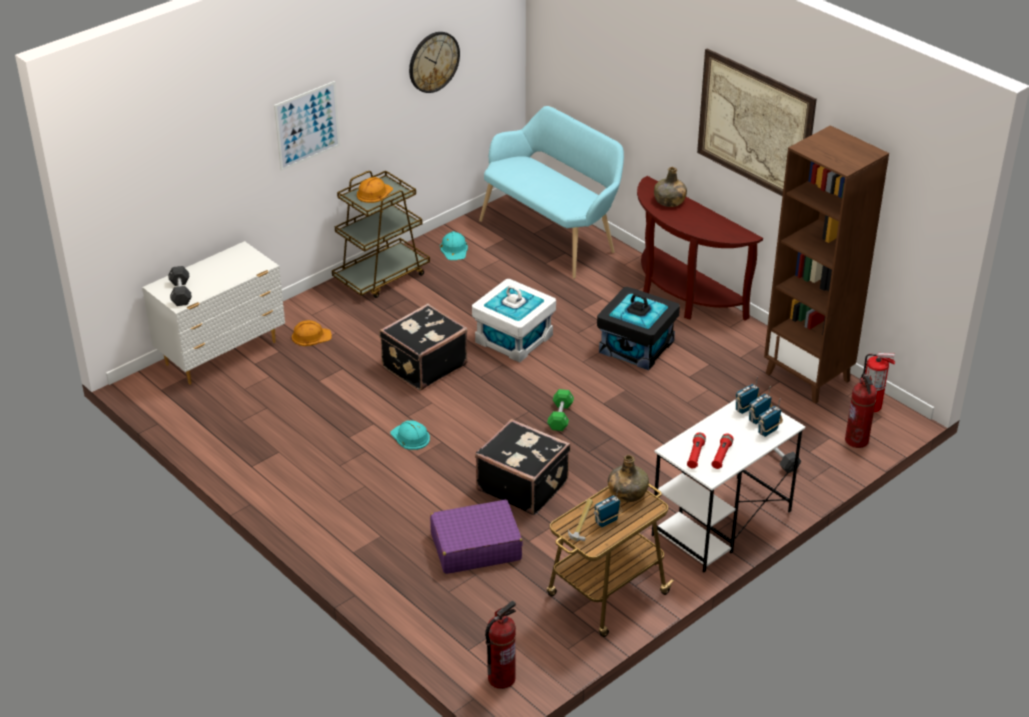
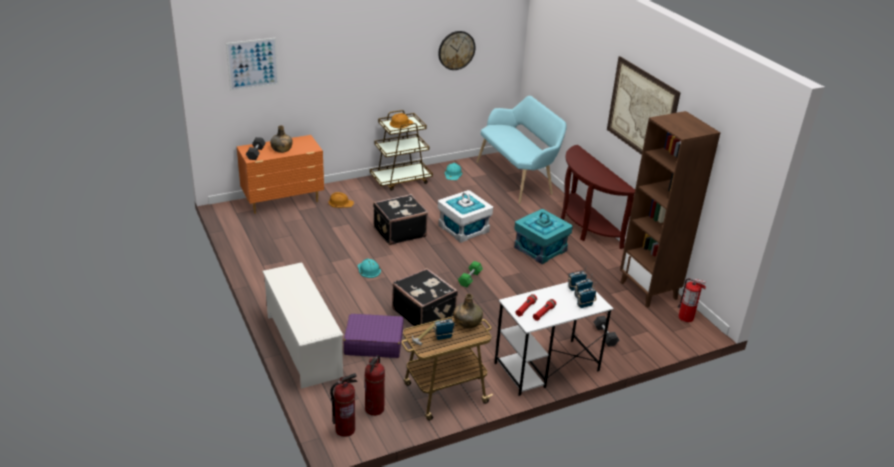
camera: 15 degrees right, 5 degrees down
(223, 353) = (283, 201): white dresser -> orange dresser
(307, 125) = (362, 70): picture -> picture (252, 64)
(380, 575) = (303, 346): none -> white shoe rack
(637, 346) = (540, 249): black storage box -> turquoise storage box
(669, 201) = (584, 160): green bottle -> green bottle (281, 149)
(856, 440) = (666, 337): fire extinguisher -> fire extinguisher (374, 409)

